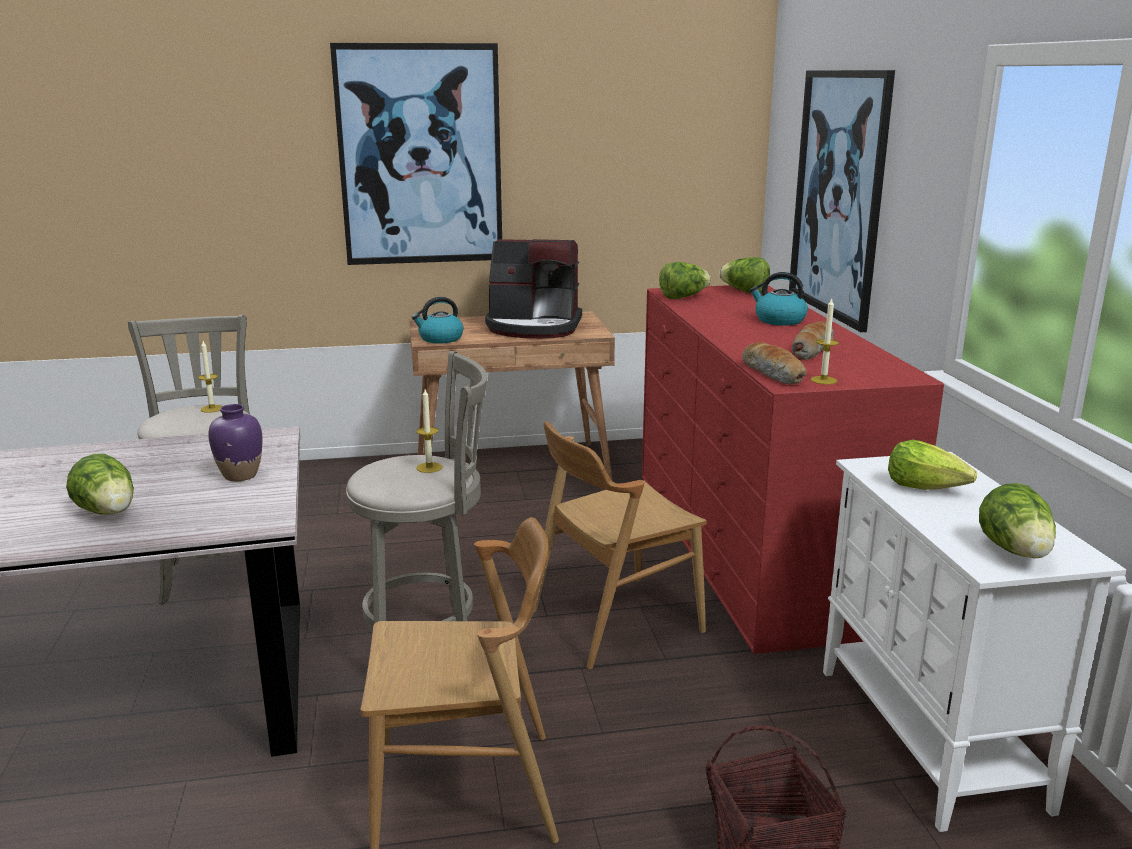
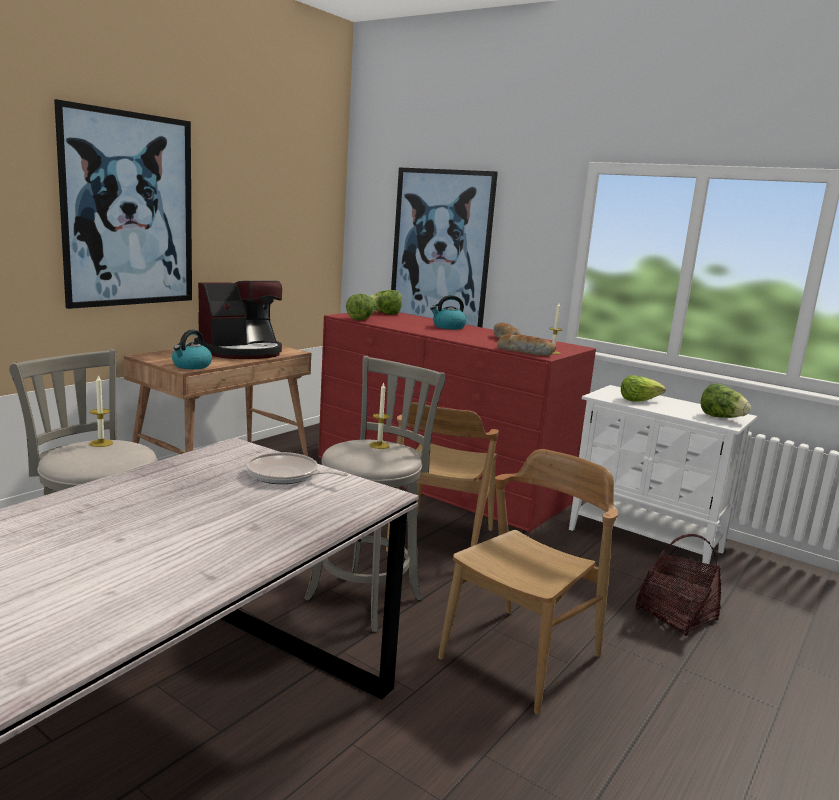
camera: 45 degrees left, 5 degrees down
(109, 513) = (254, 523): lettuce -> none
(240, 475) = (286, 475): purple vase -> frying pan

